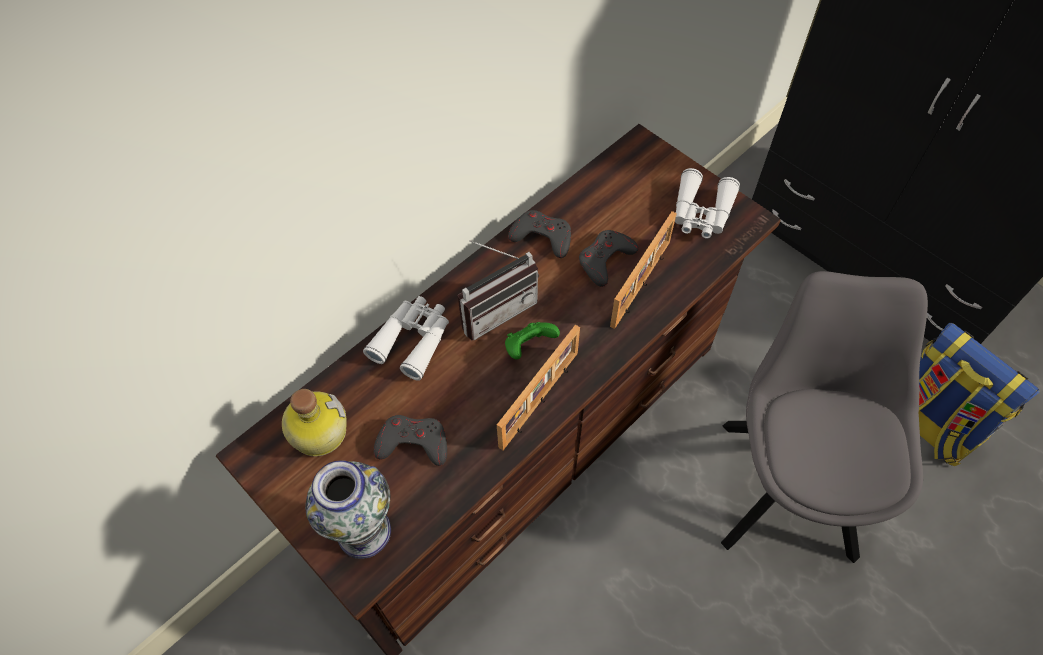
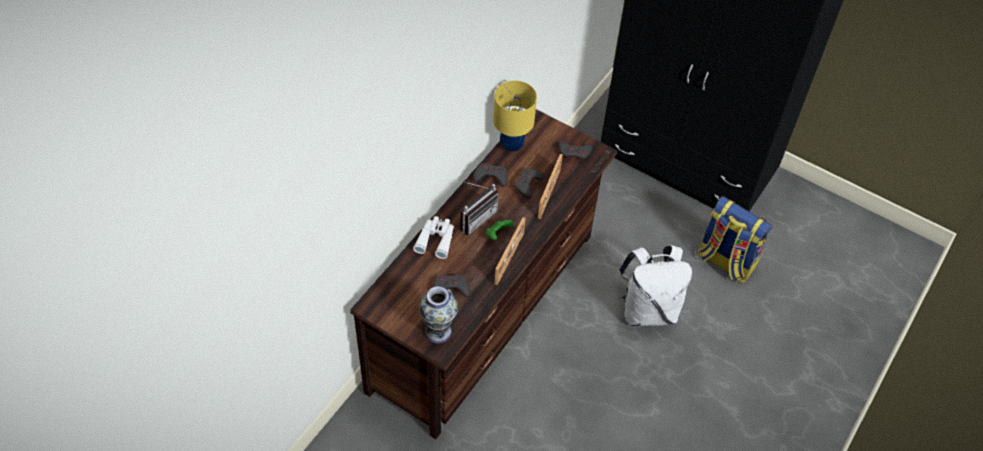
camera: 15 degrees left, 5 degrees down
(317, 431) = (399, 290): bottle -> none
(593, 183) = (512, 144): none -> yellow table lamp
(701, 213) = (574, 152): white binoculars -> grey game controller
(785, 487) = (648, 309): grey chair -> white backpack

